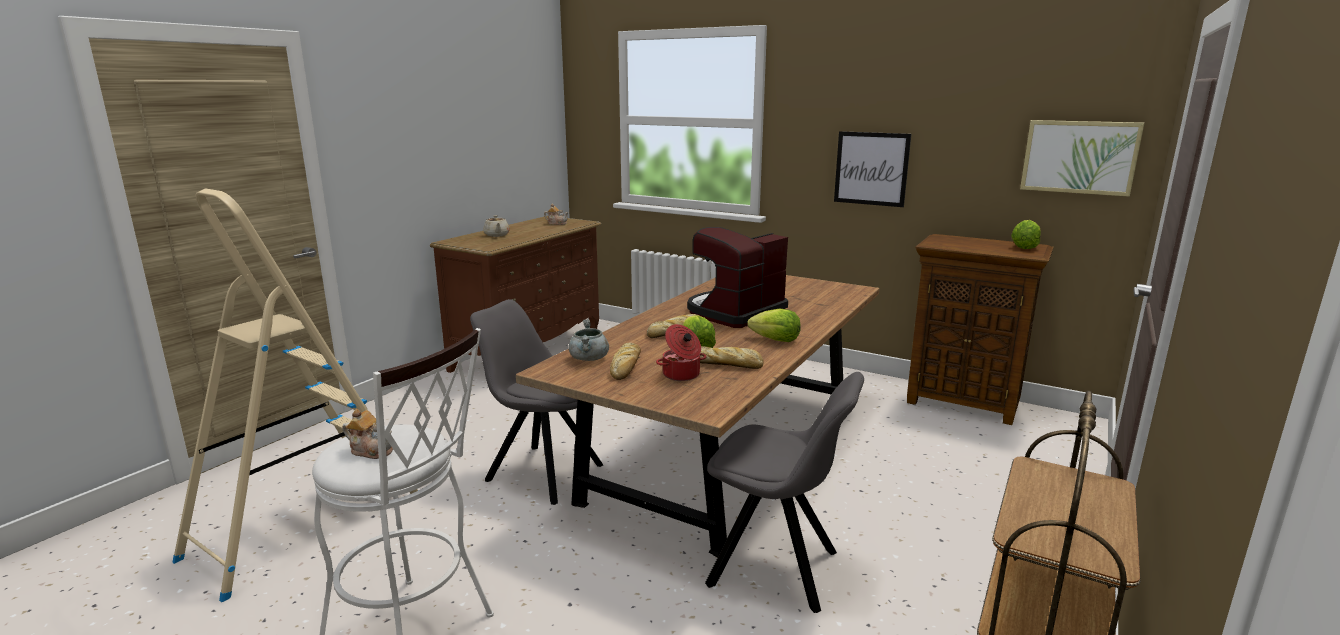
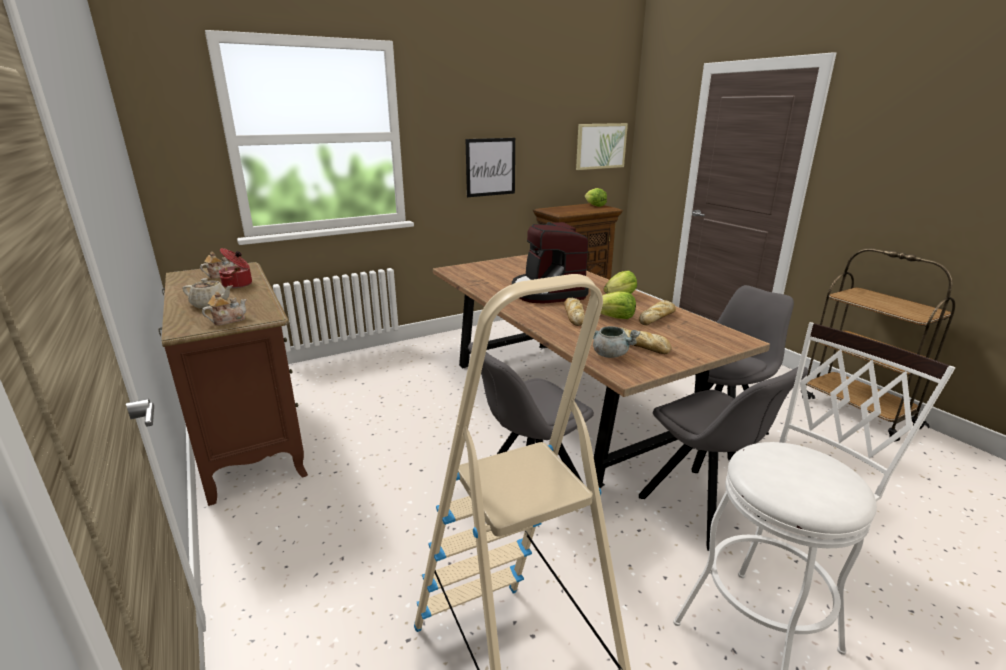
camera: 60 degrees left, 5 degrees up
(371, 450) = (814, 478): teapot -> teapot (228, 320)
(589, 575) = (701, 508): none -> grey chair
(681, 375) = (670, 333): cooking pot -> cooking pot (238, 284)

